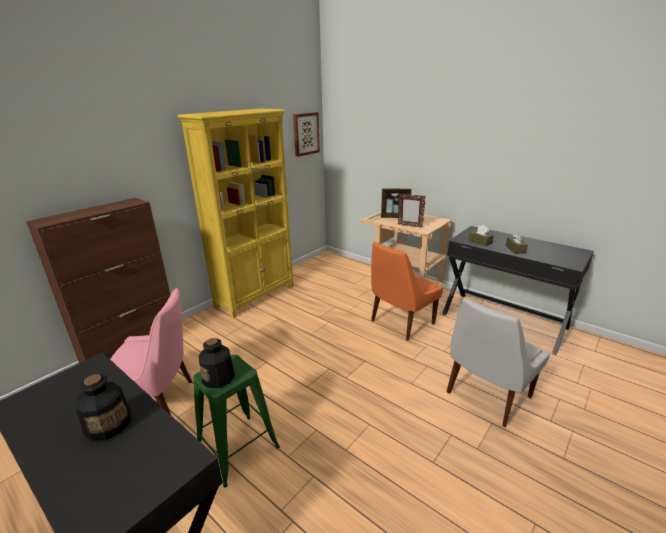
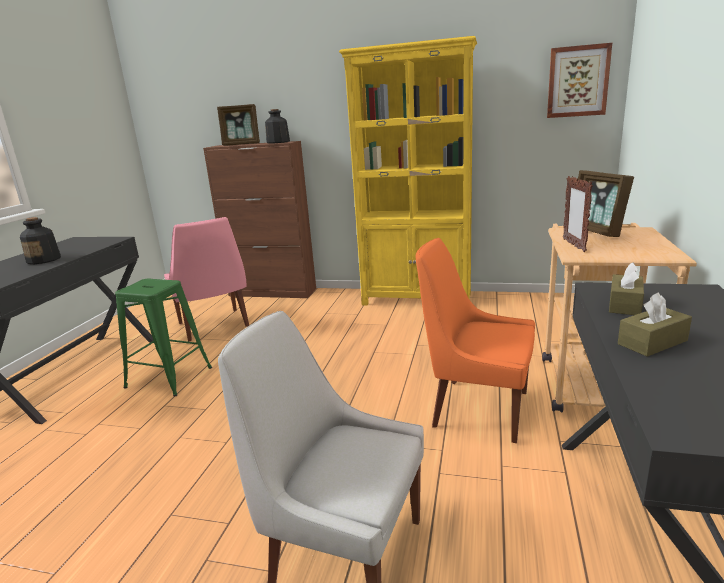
camera: 65 degrees right, 5 degrees down
(77, 213) = (241, 144): none -> picture frame
(219, 377) = (141, 285): bottle -> bottle (278, 142)

